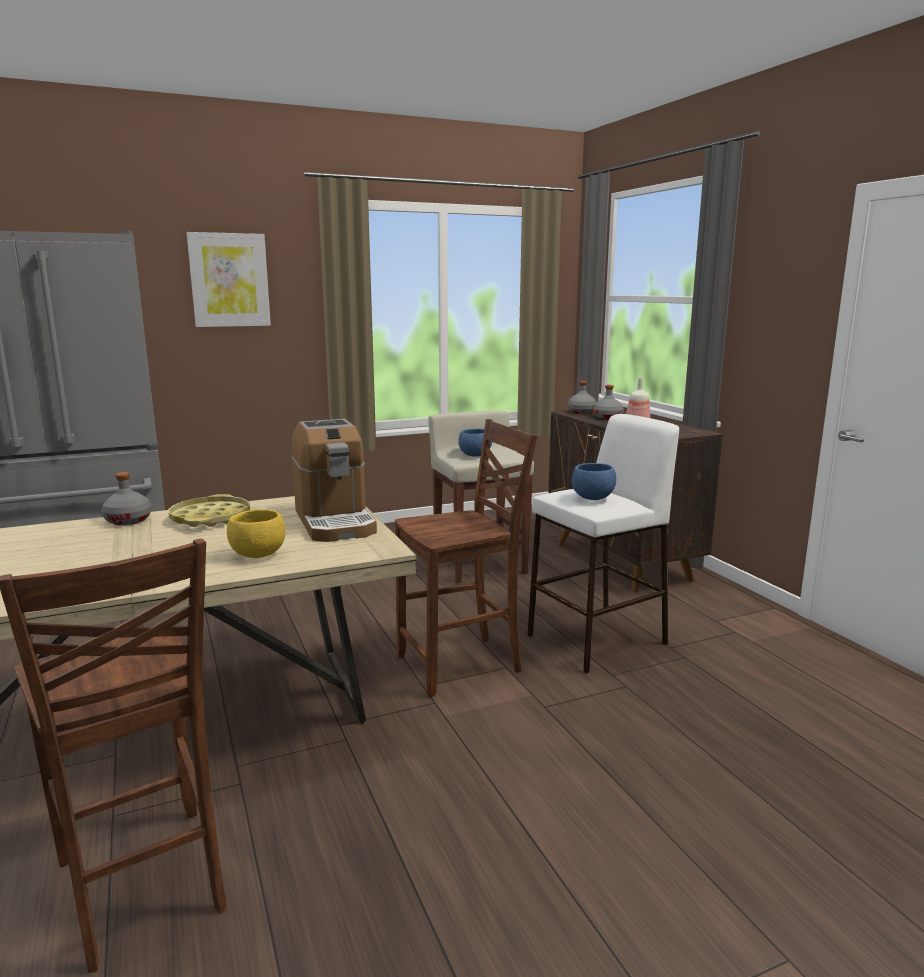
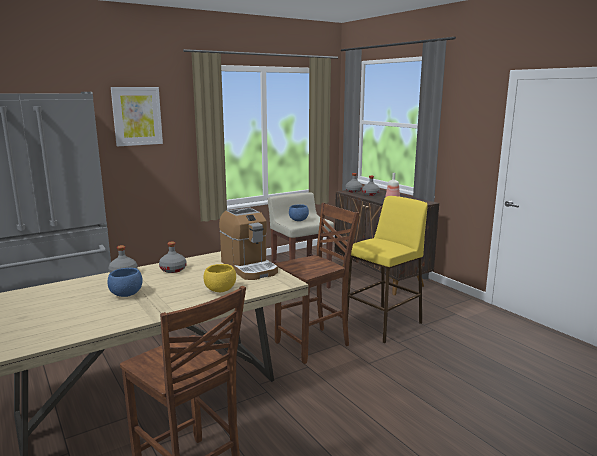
camera: 10 degrees left, 0 degrees up
(210, 518) = (173, 269): yellow tray -> grey bottle
(592, 498) = (383, 245): blue bowl -> blue bowl (126, 295)
(597, 639) = (383, 323): white stool -> yellow stool

